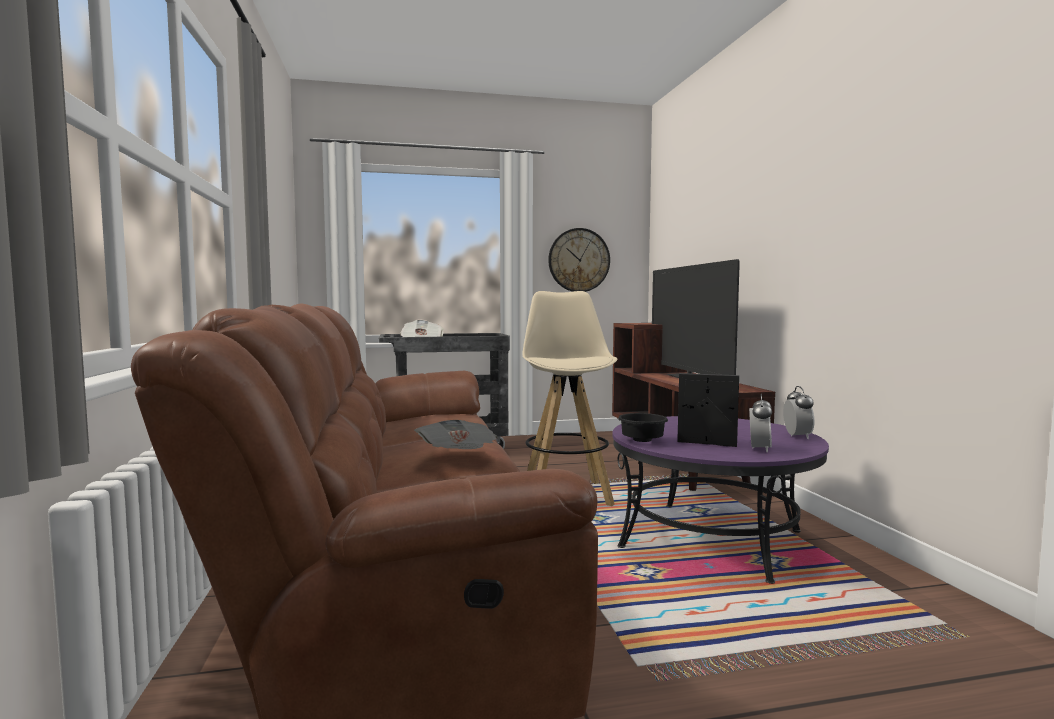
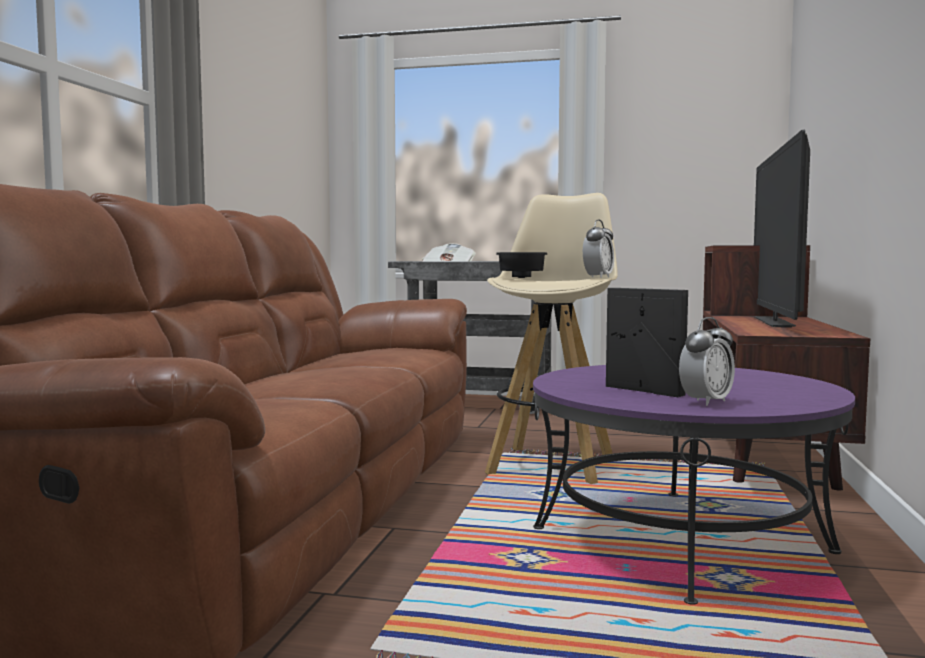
camera: 25 degrees right, 0 degrees up
(458, 458) = (310, 381): newspaper -> none
(579, 260) = (674, 162): wall clock -> none
(642, 441) = (560, 382): black bowl -> black bowl (520, 278)
(797, 436) = (812, 395): alarm clock -> alarm clock (598, 277)

